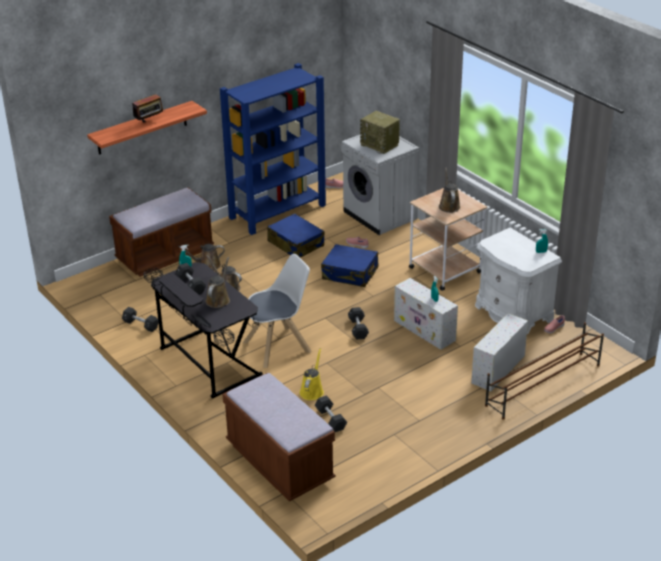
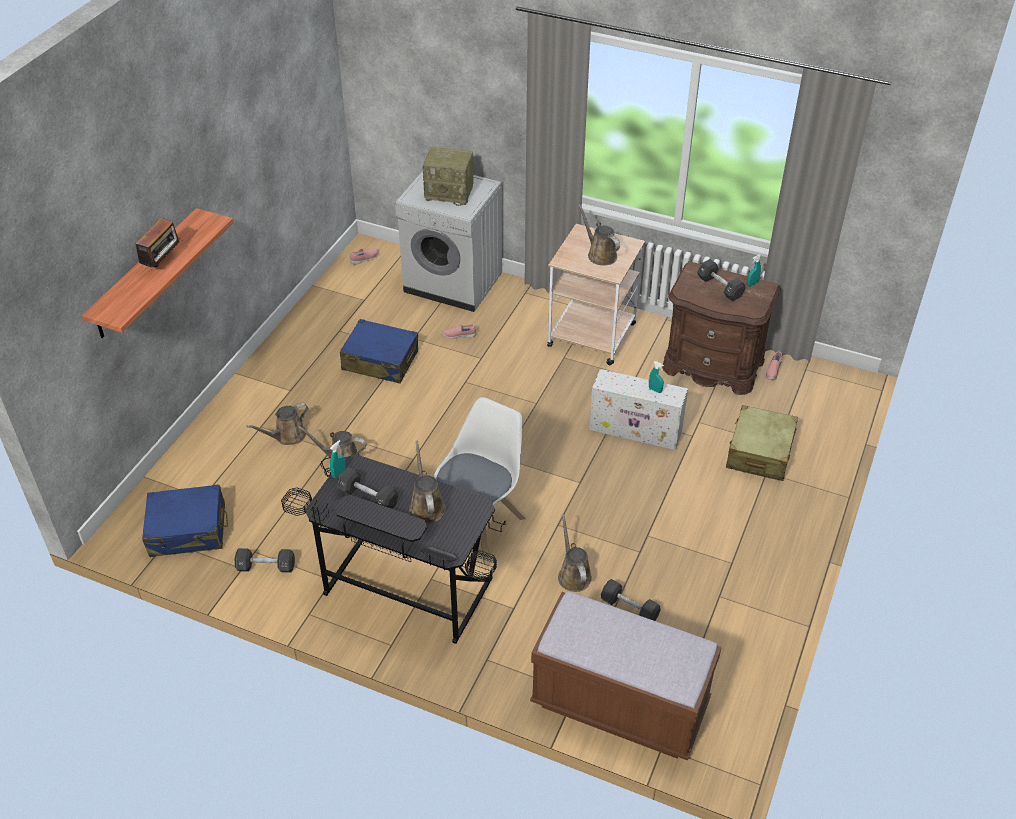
camera: 30 degrees left, 10 degrees up
(165, 255) = (214, 441): brown bench -> none
(277, 211) = (318, 320): blue bookcase -> none
(312, 390) = (573, 575): yellow watering can -> brown watering can
(350, 273) = (483, 380): blue suitcase -> blue suitcase (188, 530)
(358, 328) = (556, 458): black dumbbell -> black dumbbell (719, 287)
(497, 370) = (759, 453): white storage box -> beige suitcase
(511, 313) = (712, 367): white nightstand -> brown nightstand
(542, 385) = (822, 453): brown shoe rack -> none

